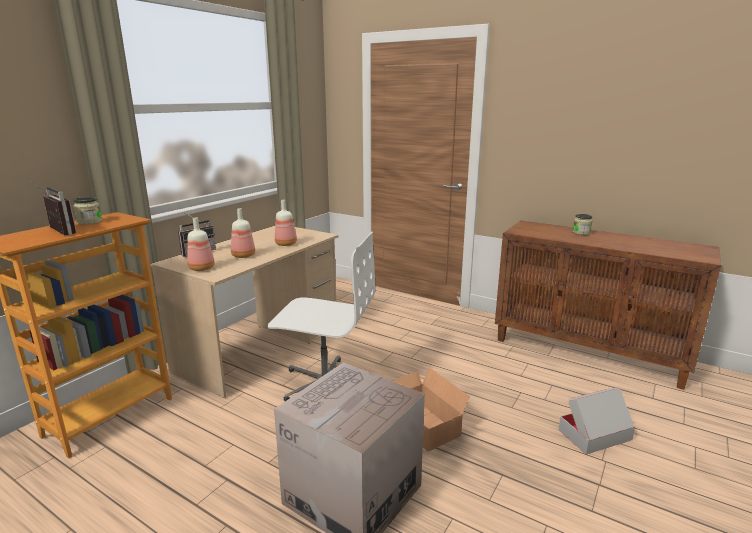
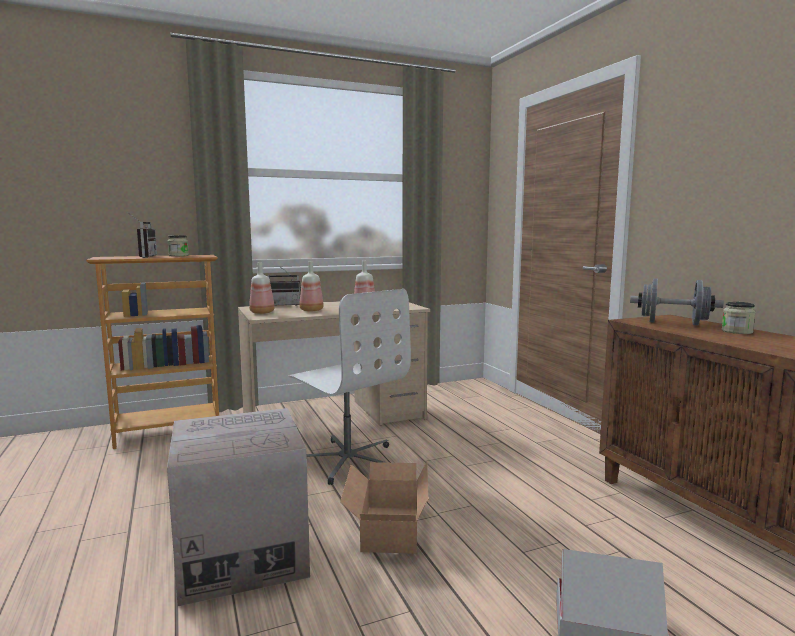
camera: 35 degrees right, 10 degrees down
(540, 230) = (673, 323): none -> grey dumbbell

